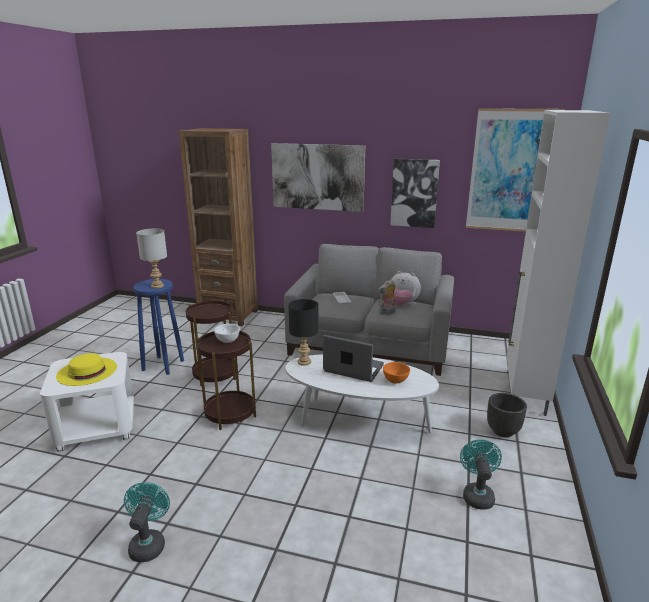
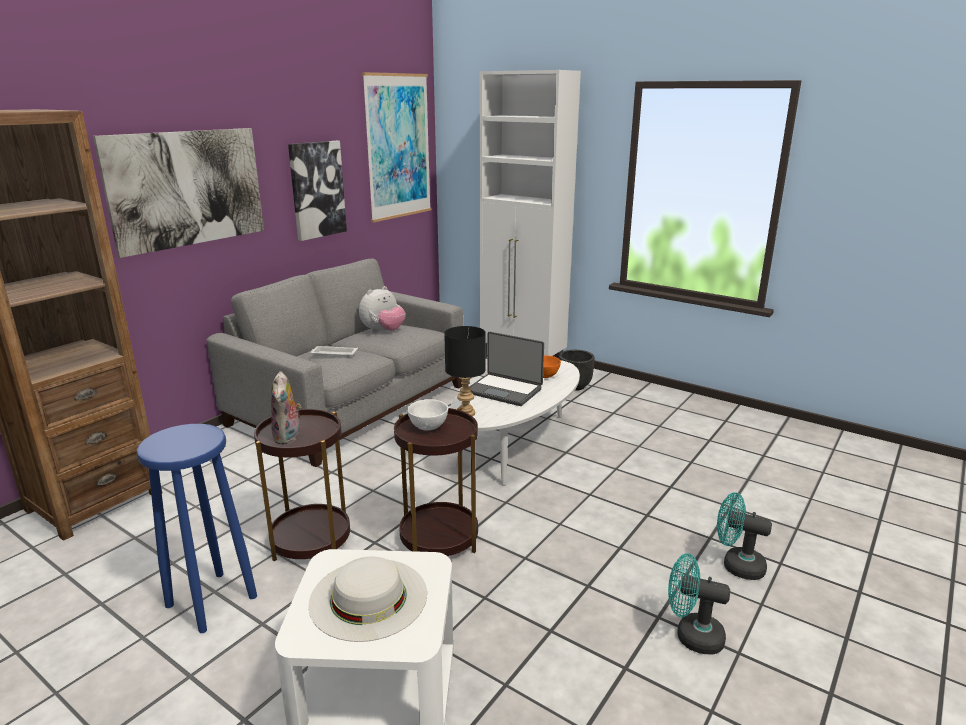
camera: 70 degrees left, 0 degrees up
(87, 371) = (368, 598): yellow hat -> white hat
(157, 286) = (201, 437): grey table lamp -> none
(353, 369) = (504, 390): laptop -> laptop turned 105 degrees counterclockwise
(387, 313) = (404, 341): plush toy -> plush toy (288, 437)
(477, 494) = (655, 421): turquoise fan -> turquoise fan (736, 565)

